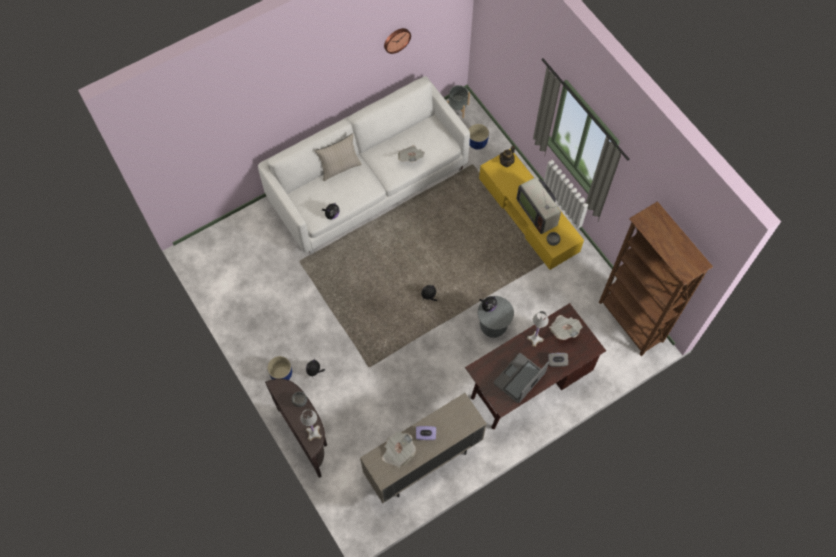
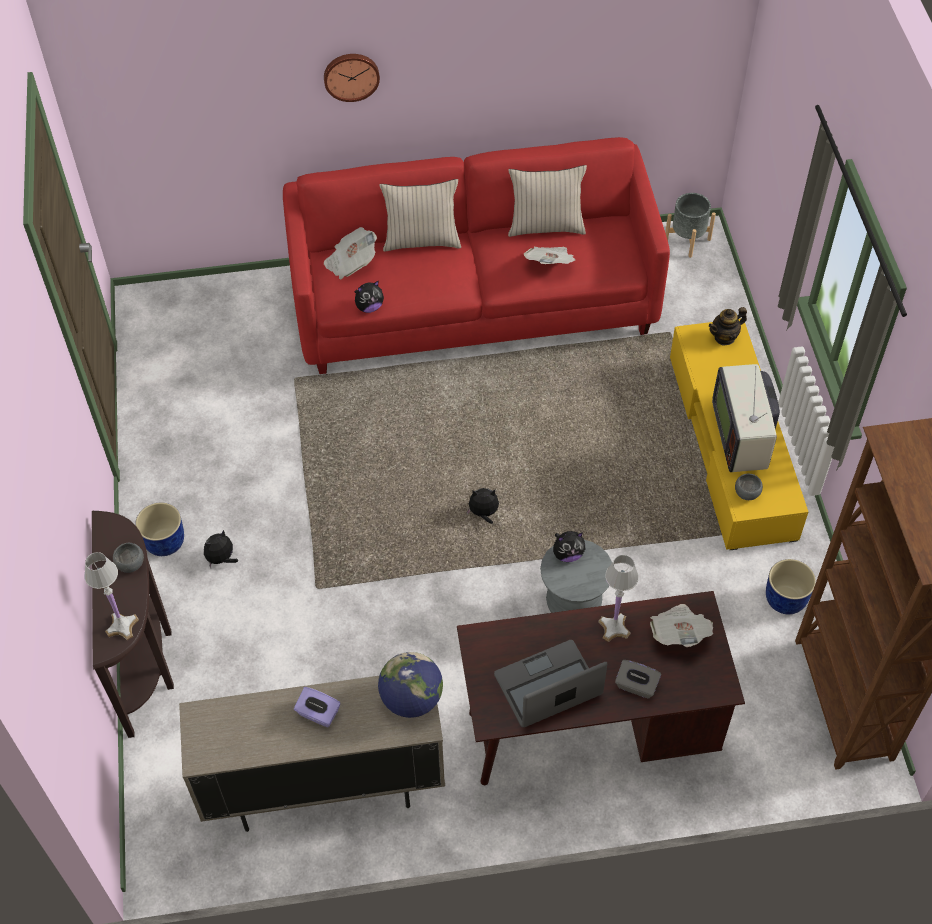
camera: 25 degrees right, 10 degrees down
(368, 183) = (474, 302): white sofa -> red sofa
(396, 39) = (587, 36): wall clock -> wall clock (351, 75)
(397, 136) = (546, 226): none -> beige pillow
(398, 452) = (251, 722): newspaper -> newspaper (351, 263)
(463, 410) = (411, 699): none -> globe
(477, 143) = (695, 302): blue planter -> blue planter (784, 599)

